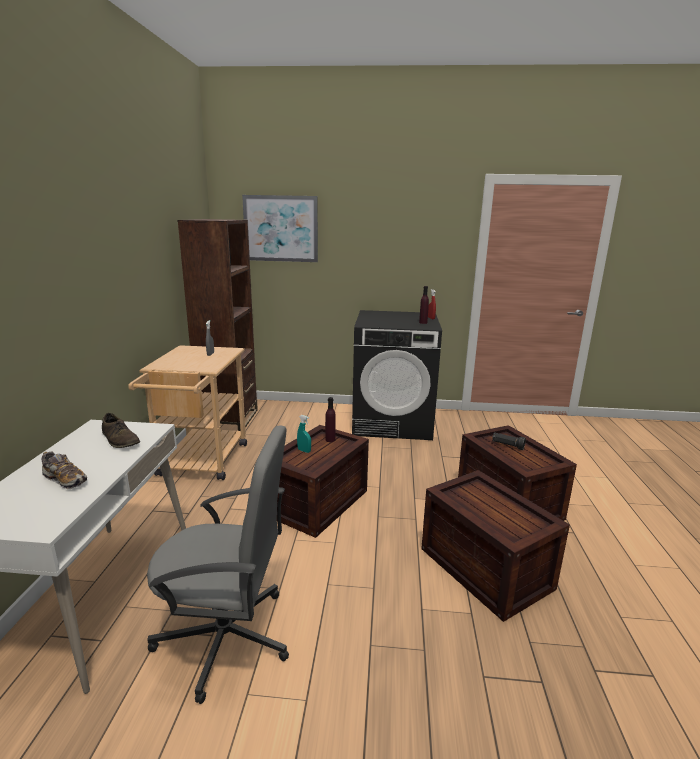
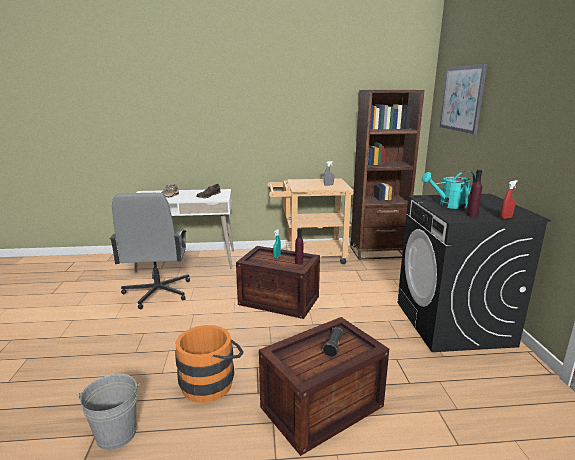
camera: 80 degrees right, 0 degrees up
(394, 323) = (448, 205): none -> turquoise watering can
(484, 567) = (211, 381): crate -> orange bucket
(585, 647) = (116, 434): none -> grey bucket

